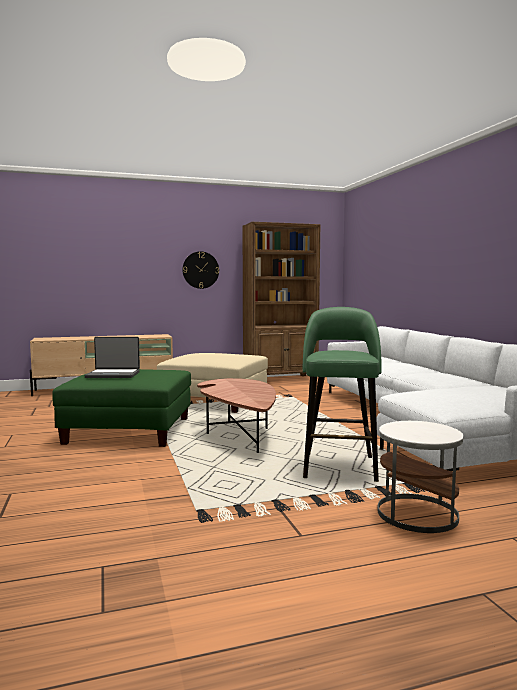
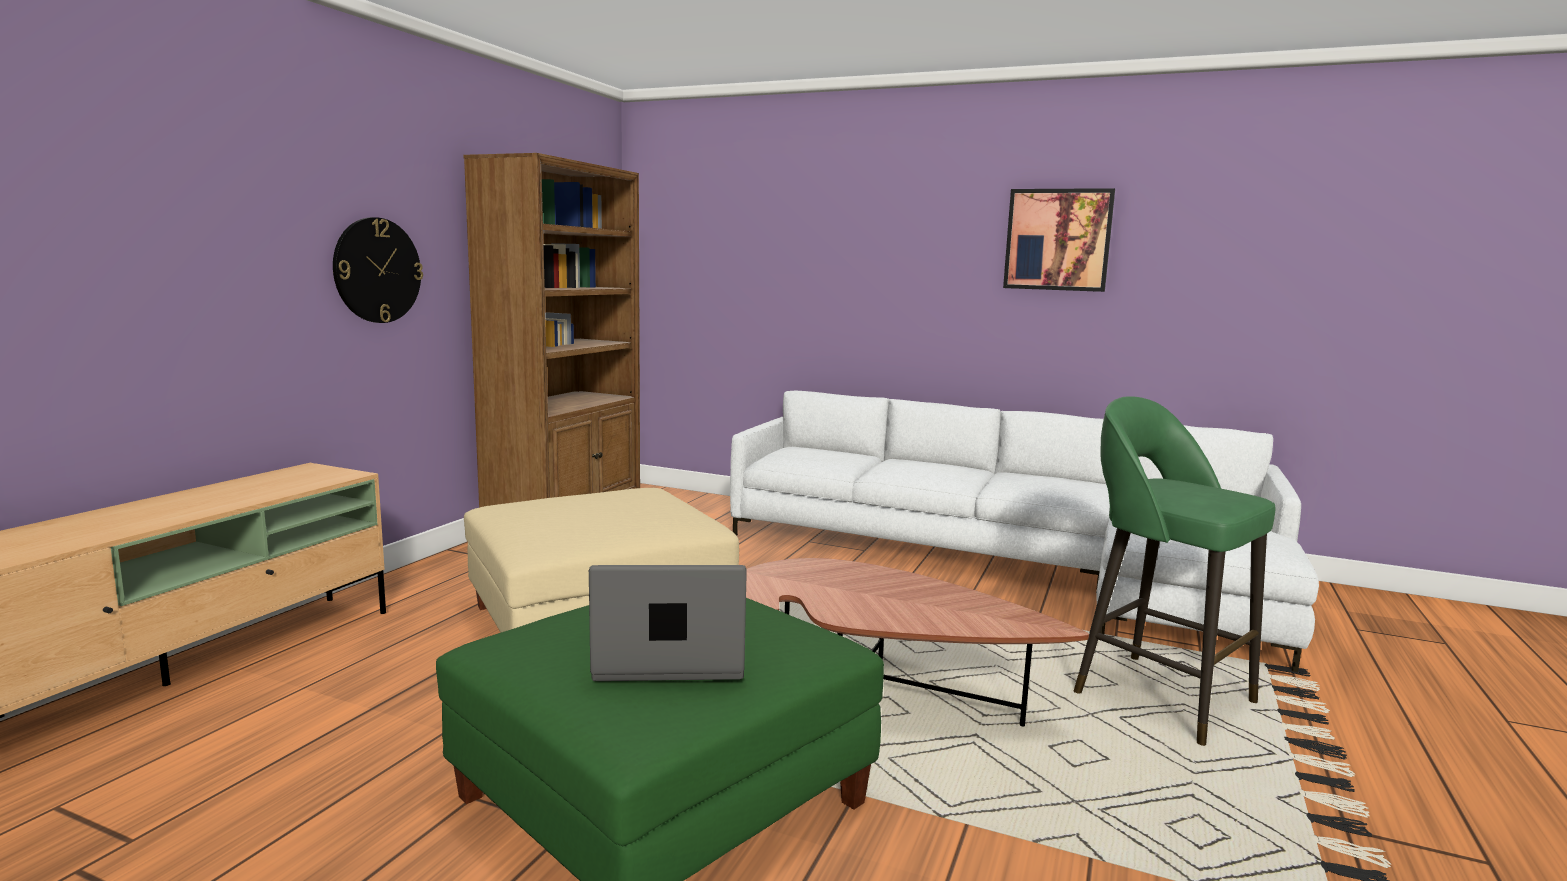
camera: 50 degrees left, 5 degrees up
(113, 374) = (669, 659): laptop -> laptop turned 135 degrees counterclockwise
(417, 514) = (1409, 736): white side table -> none
(487, 232) = (1057, 240): none -> picture

